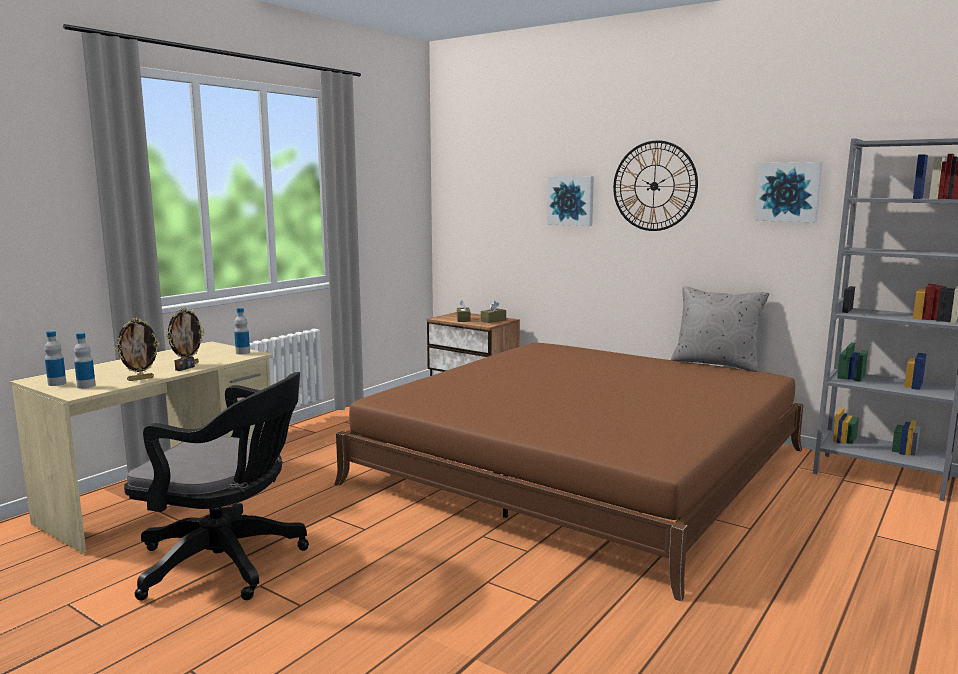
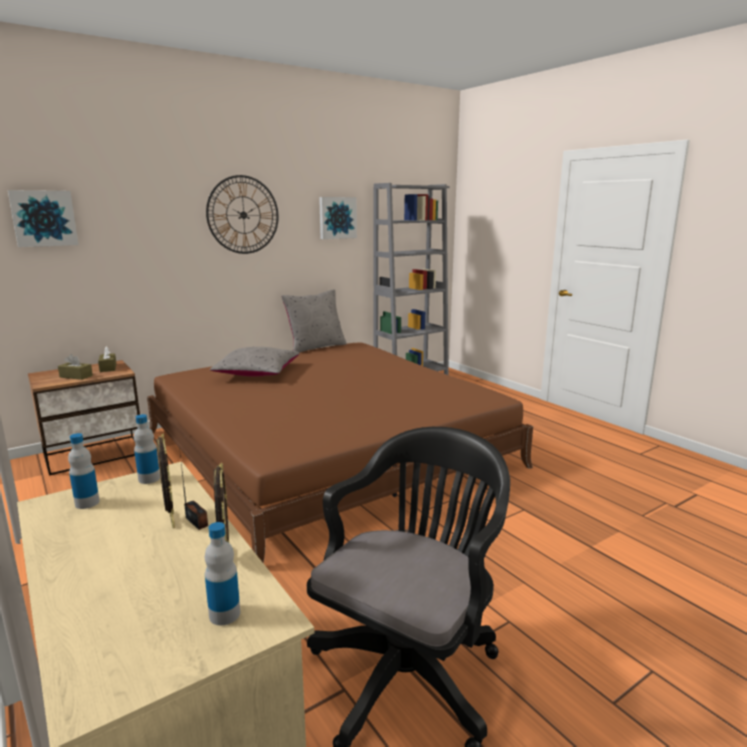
camera: 70 degrees left, 5 degrees up
(57, 383) = (166, 656): bottle -> bottle (87, 503)
(571, 200) = (163, 230): picture -> picture (44, 218)
(585, 362) = (257, 373): none -> grey pillow

